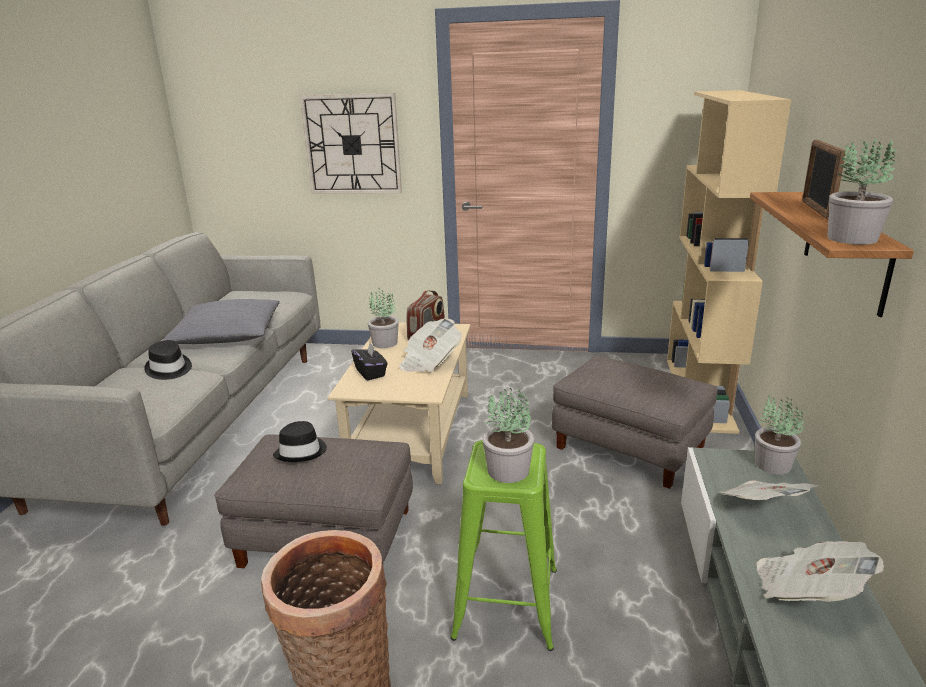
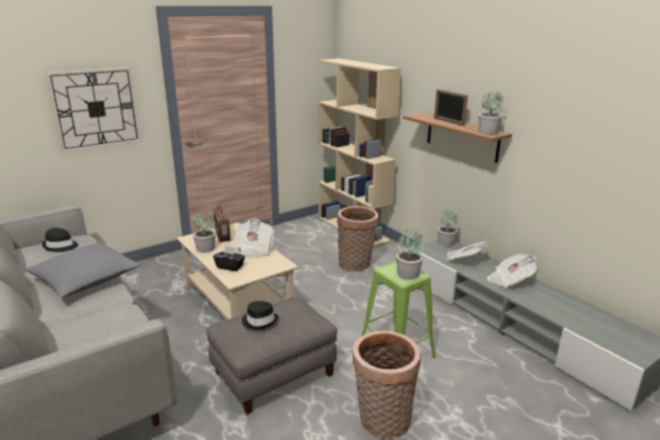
camera: 45 degrees left, 0 degrees up
(169, 369) = (87, 315): black hat -> black hat (60, 246)
(630, 446) = (356, 264): grey ottoman -> basket

